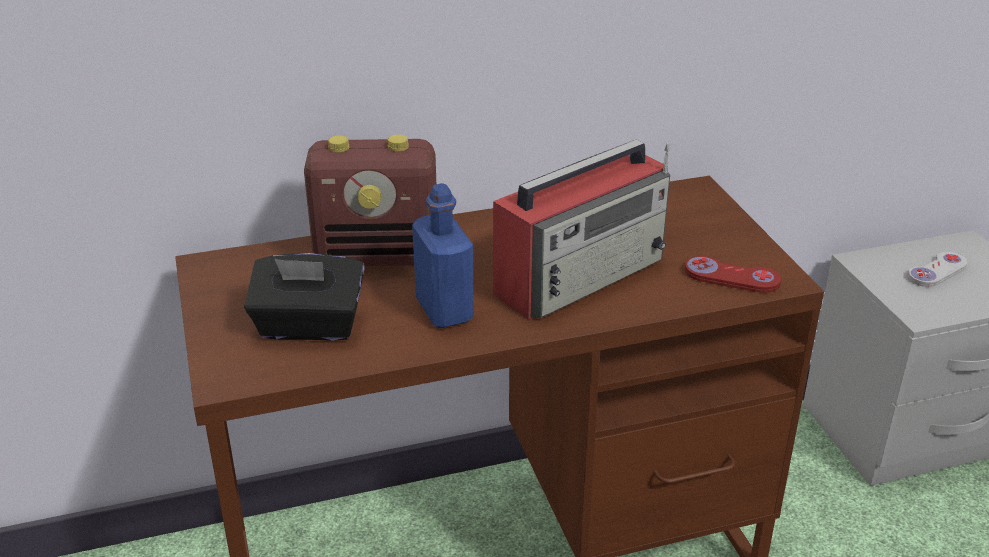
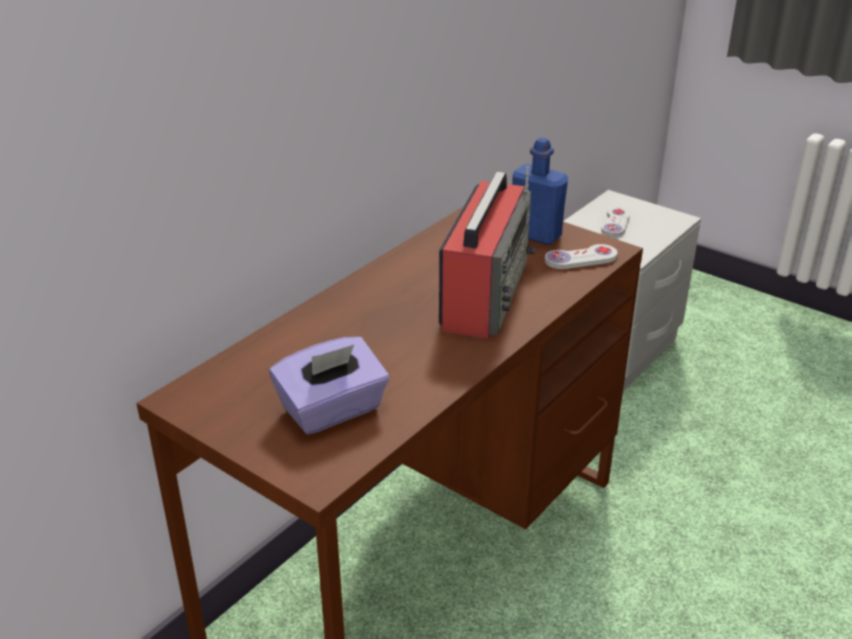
camera: 35 degrees left, 0 degrees up
(309, 326) = (332, 410): black tissue box -> purple tissue box
(378, 256) = (318, 336): radio -> none
(444, 310) = (421, 356): blue bottle -> blue bottle (536, 235)
(732, 277) = (581, 259): red game controller -> white game controller

